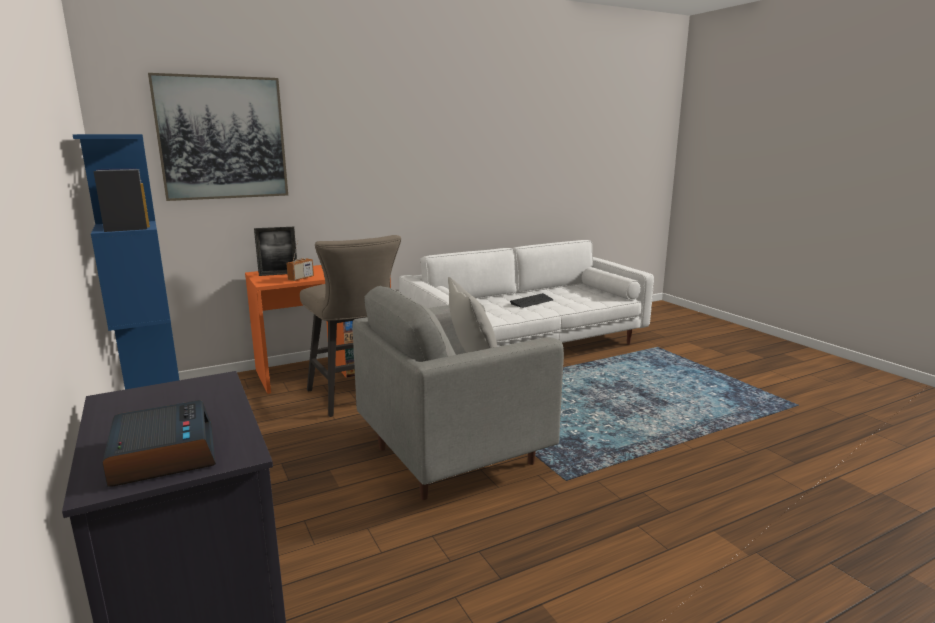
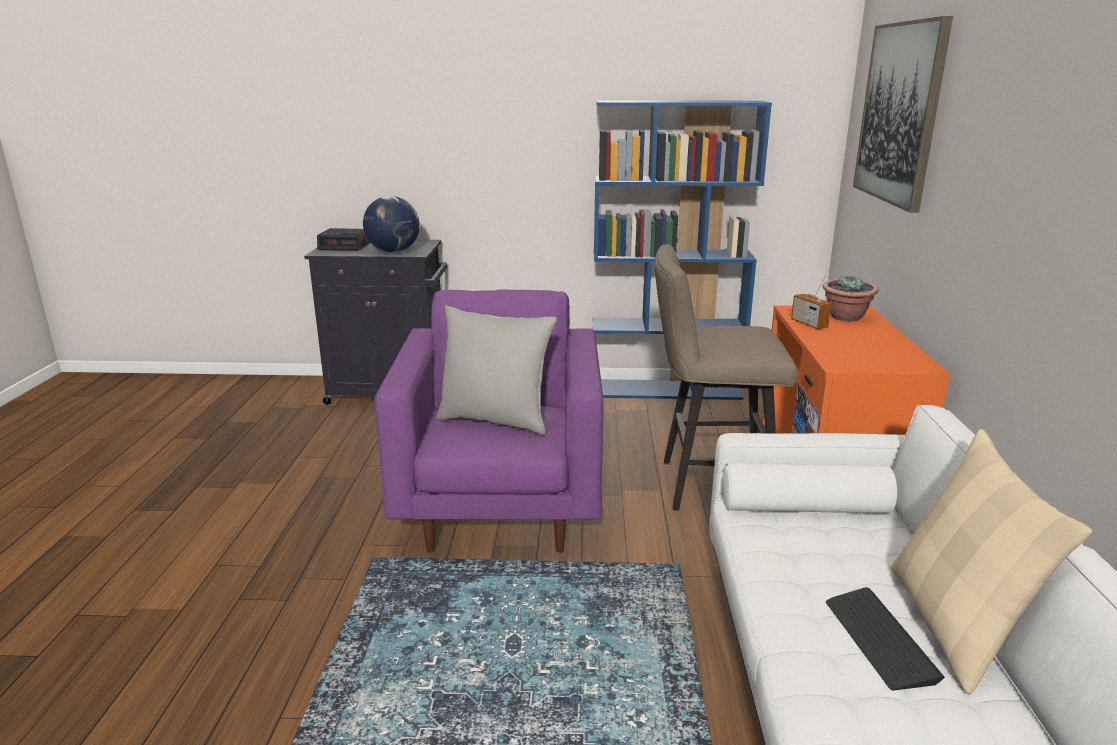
camera: 120 degrees right, 5 degrees up
(208, 398) = (394, 251): none -> globe
(278, 274) = (846, 317): picture frame -> potted plant
(453, 456) = (501, 508): grey armchair -> purple armchair
(508, 297) = (954, 626): none -> beige pillow

